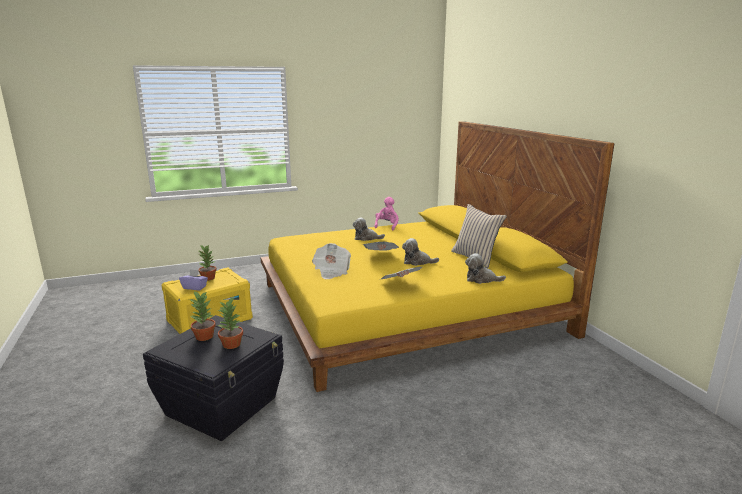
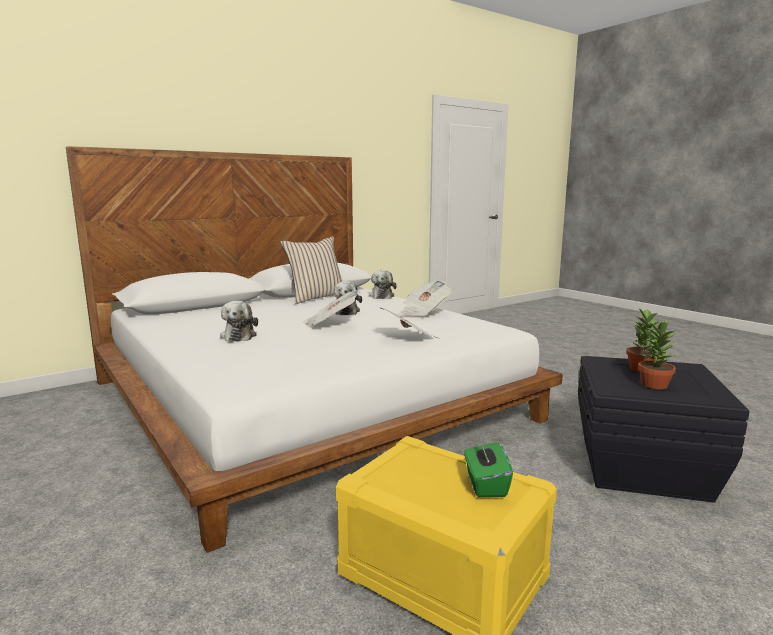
camera: 105 degrees left, 5 degrees down
(194, 287) = (485, 484): purple tissue box -> green tissue box
(208, 278) = (418, 488): potted plant -> none
(387, 226) = (157, 332): pink plush toy -> none
(404, 307) = (307, 399): yellow bed -> white bed

